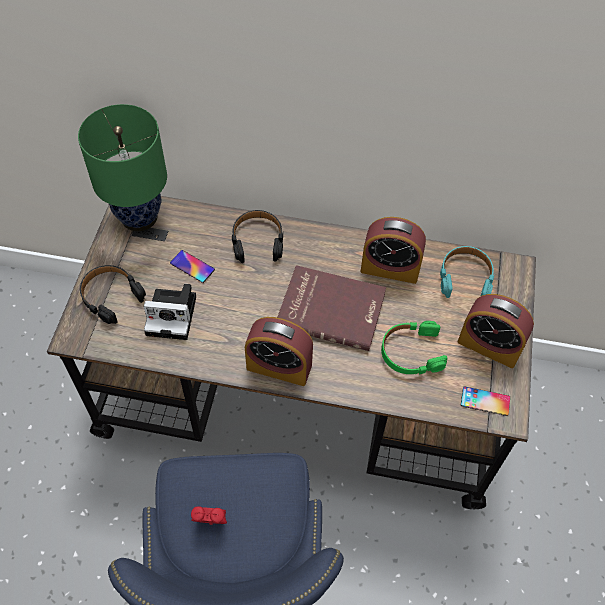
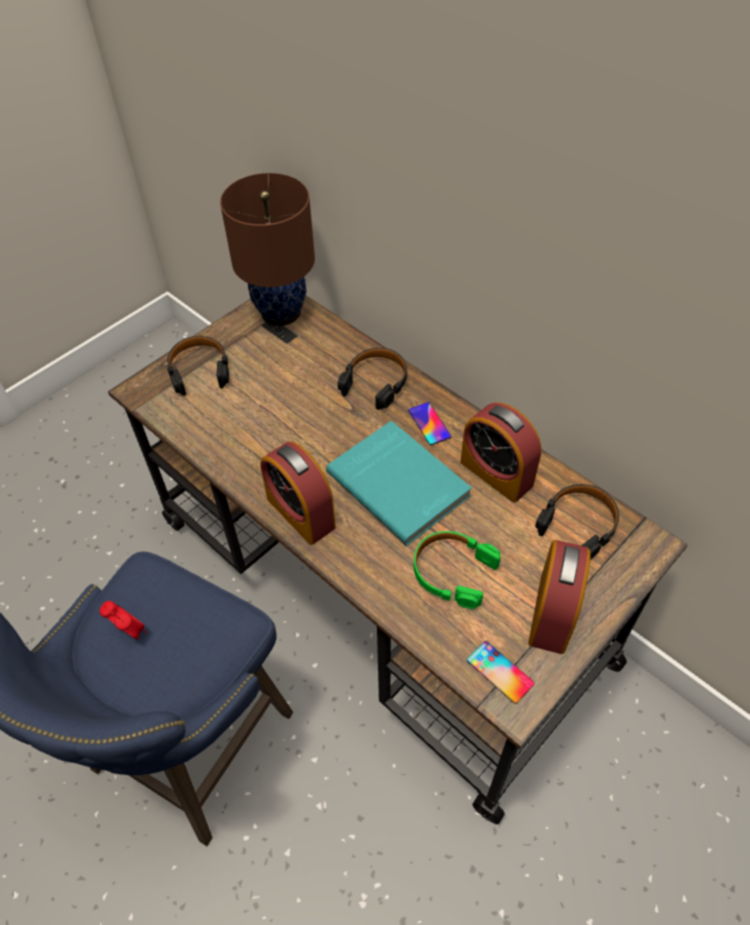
camera: 35 degrees right, 5 degrees down
(139, 217) = (280, 312): green table lamp -> brown table lamp
(174, 315) = (241, 413): camera -> none
(192, 266) = (293, 377): phone -> phone (429, 424)
(331, 308) = (400, 483): red book -> turquoise book
(465, 277) = (578, 525): turquoise headphones -> black headphones
(489, 345) = (552, 613): alarm clock -> alarm clock turned 135 degrees counterclockwise

